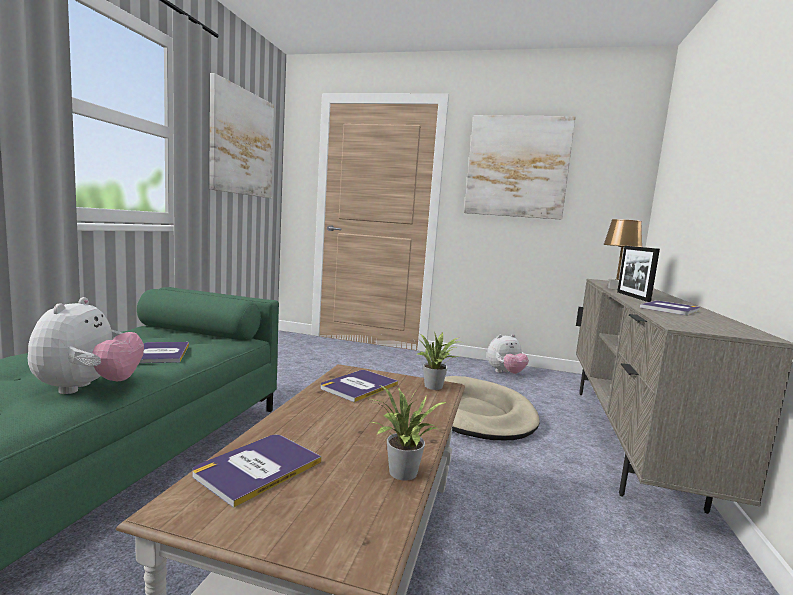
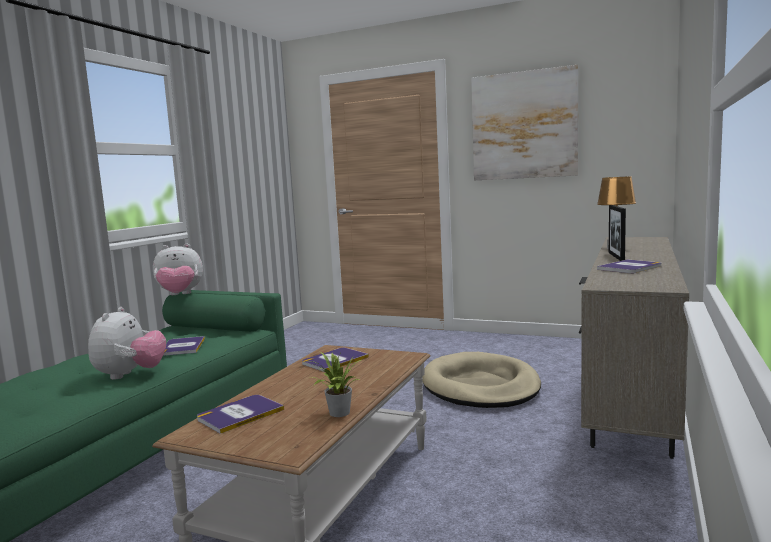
camera: 10 degrees right, 0 degrees up
(242, 143) = (244, 141): picture -> none
(436, 386) = (401, 356): potted plant -> none
(505, 373) = (532, 346): plush toy -> plush toy (180, 295)

